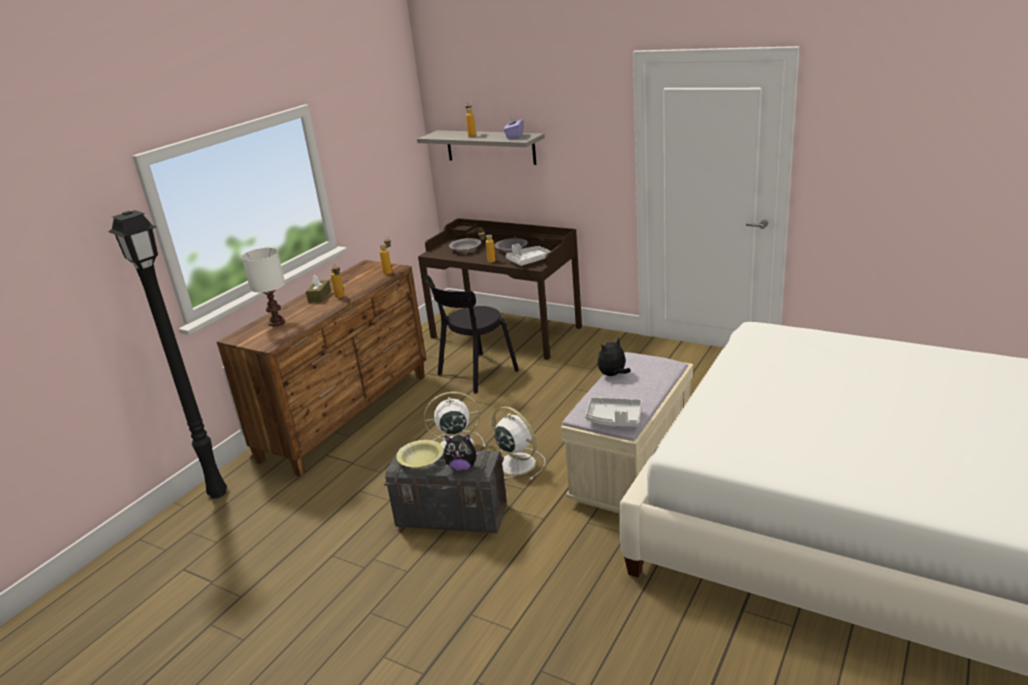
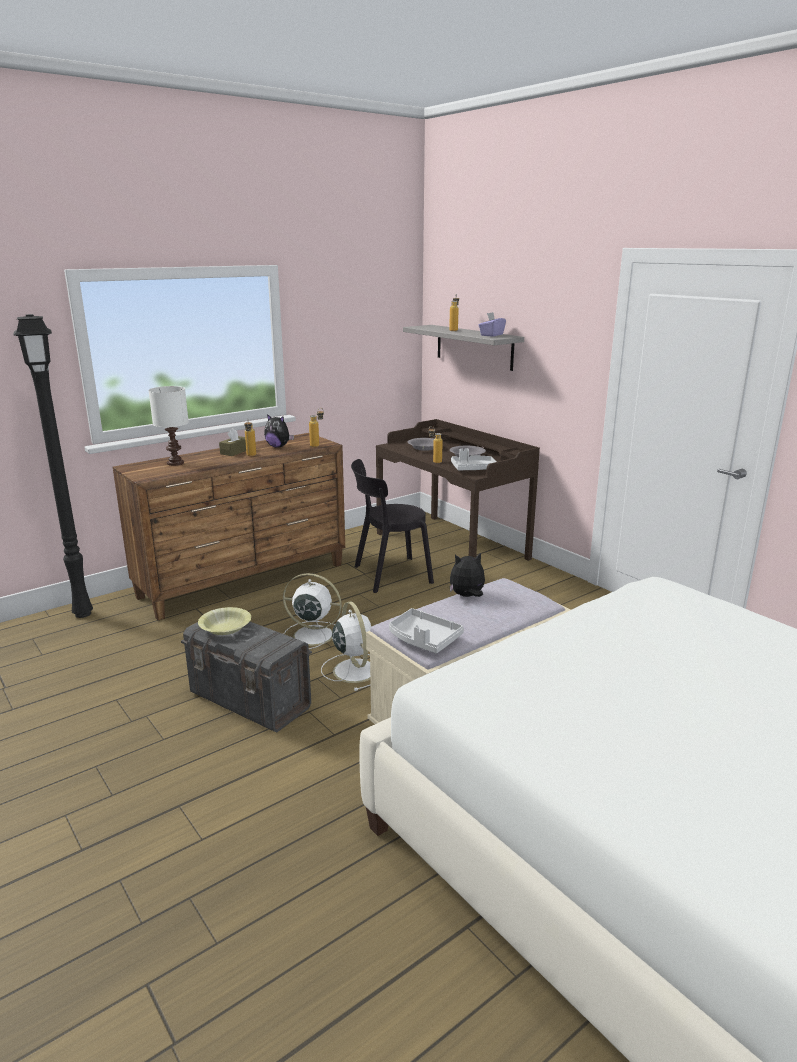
camera: 20 degrees right, 5 degrees down
(462, 467) = (255, 646): plush toy -> plush toy (278, 446)

